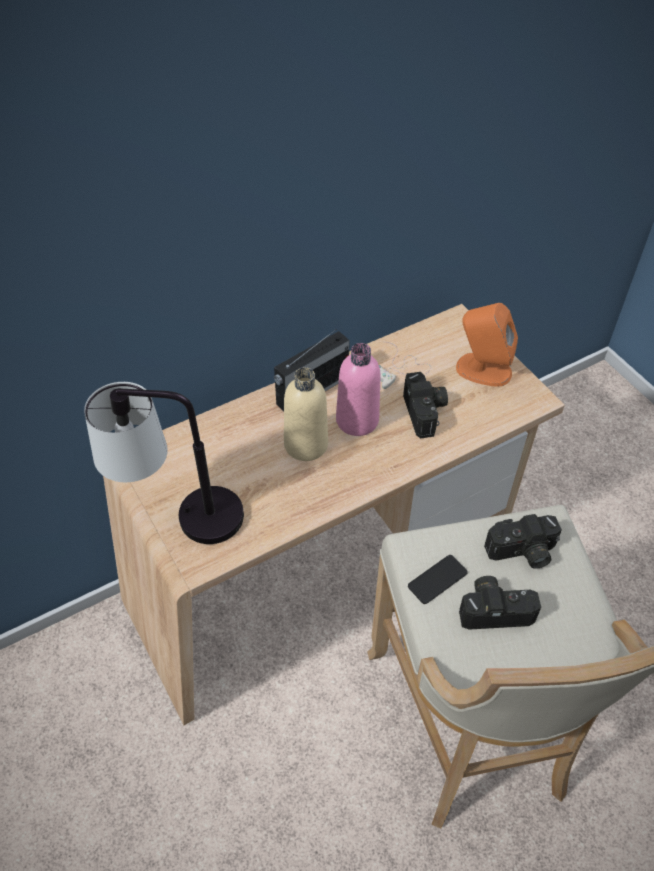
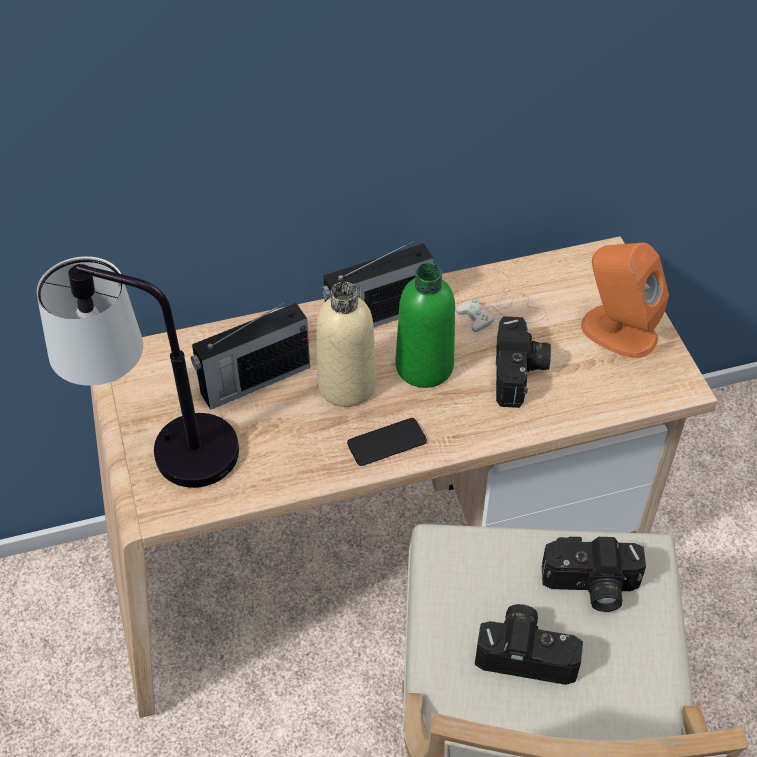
camera: 15 degrees right, 0 degrees up
(236, 455) = (253, 381): none -> radio
(357, 420) = (424, 366): pink bottle -> green bottle
(437, 579) = (463, 596): phone -> phone (387, 442)

